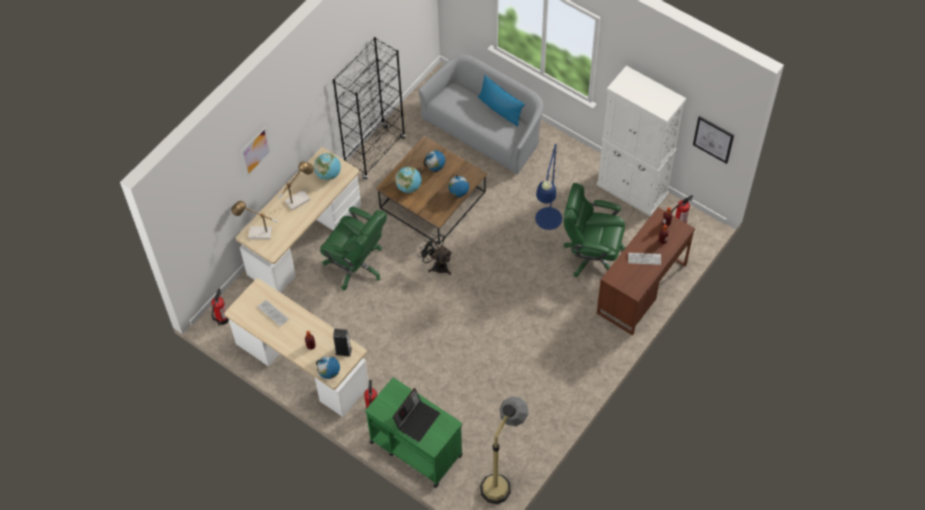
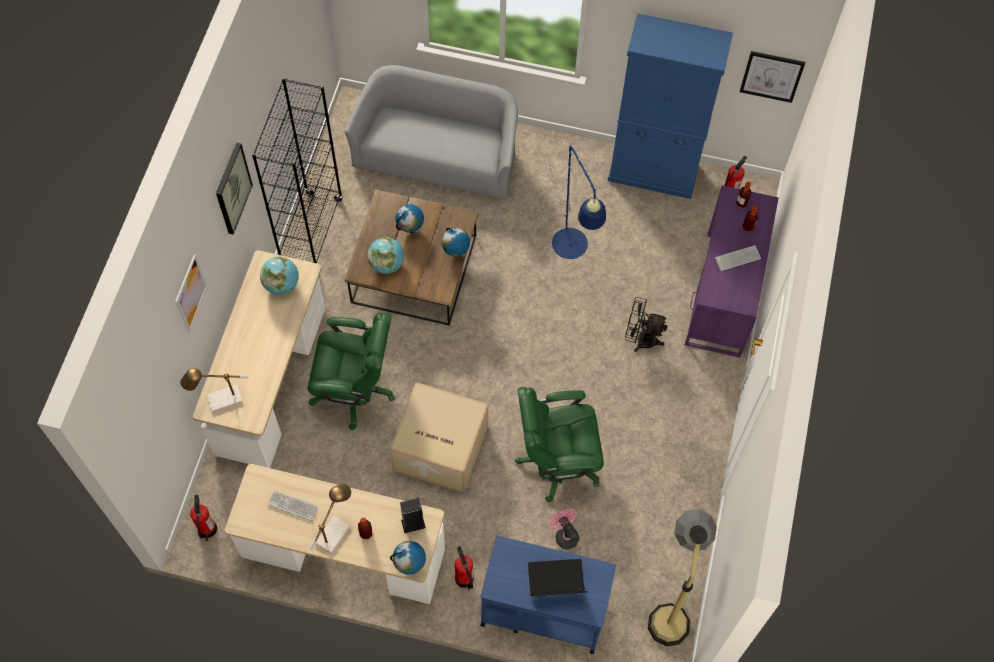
camera: 25 degrees left, 5 degrees up
(300, 198) = (258, 331): table lamp -> table lamp (335, 530)
(310, 96) = (232, 188): none -> picture
(394, 322) = (439, 449): none -> cardboard box
(415, 448) = (542, 610): green cart -> blue cart
(417, 419) = (555, 583): laptop -> laptop turned 105 degrees counterclockwise
(437, 265) = (458, 353): black fan -> black fan (641, 339)
(453, 406) = (564, 534): none -> pink fan
(500, 109) = (457, 123): blue pillow -> none
(591, 255) = (643, 272): green office chair -> green office chair (557, 461)
(632, 190) = (653, 172): white cabinet -> blue cabinet
(641, 289) = (723, 294): brown desk -> purple desk

